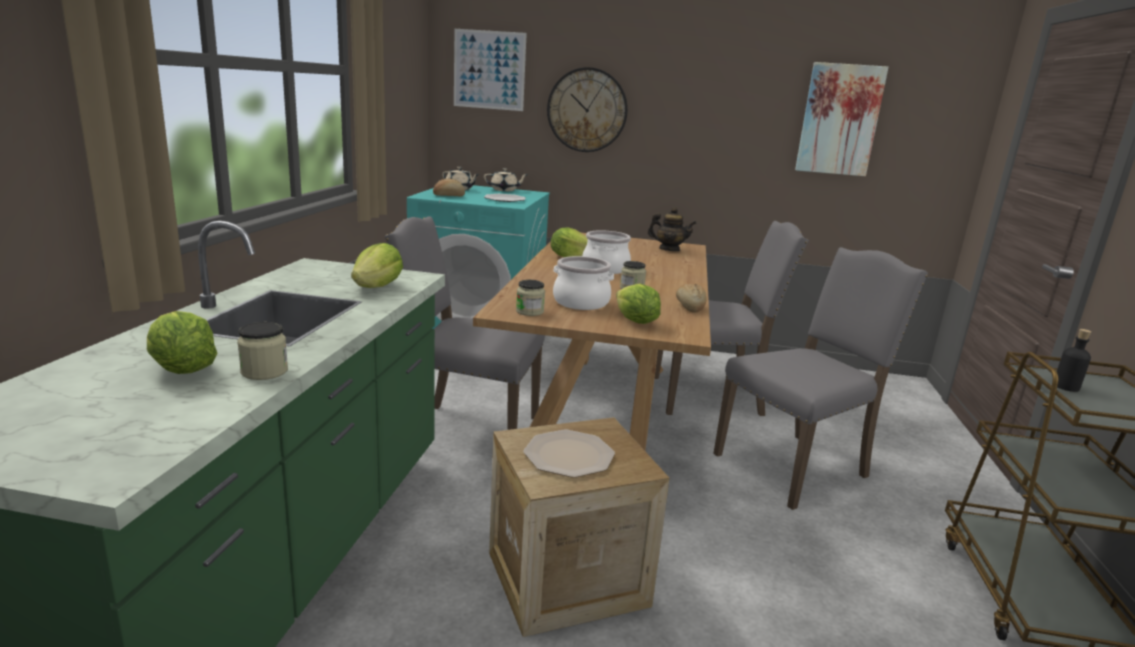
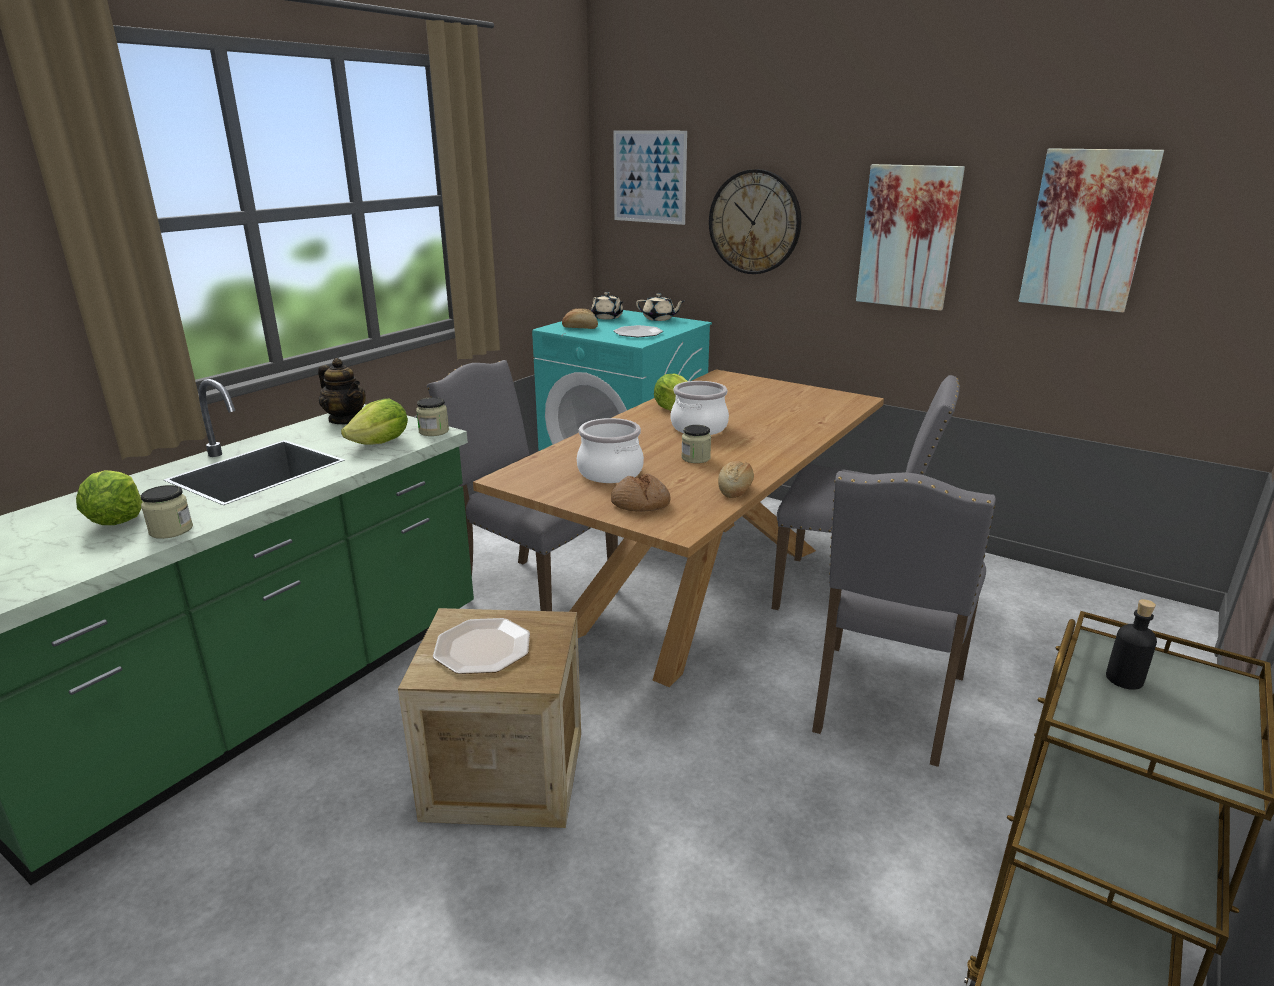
camera: 25 degrees right, 5 degrees up
(530, 311) = (538, 479): jar -> jar (434, 431)
(635, 321) = (640, 504): lettuce -> bread
(669, 249) = (821, 403): teapot -> teapot (346, 420)
(713, 123) = (908, 237): none -> picture
(795, 466) = (884, 704): grey chair -> grey chair turned 120 degrees clockwise

